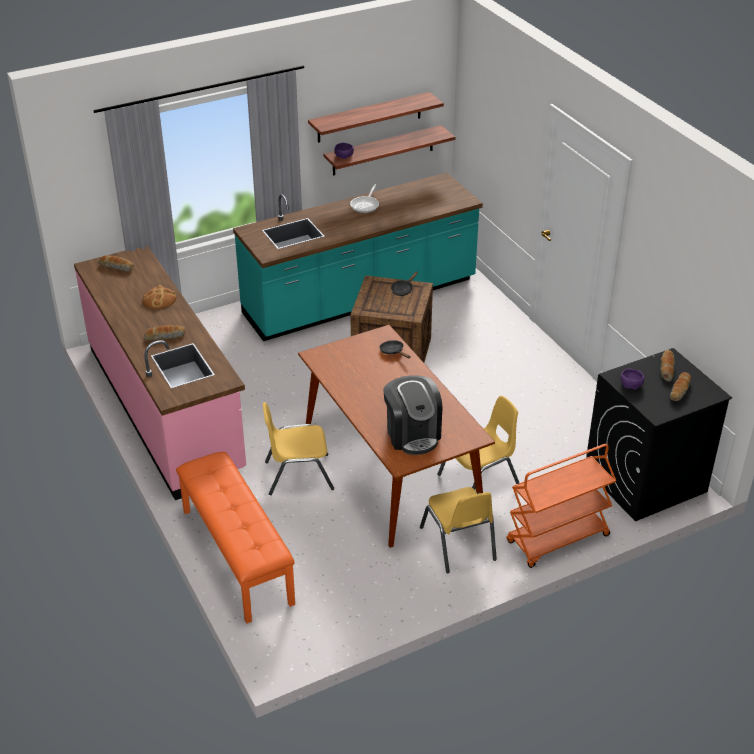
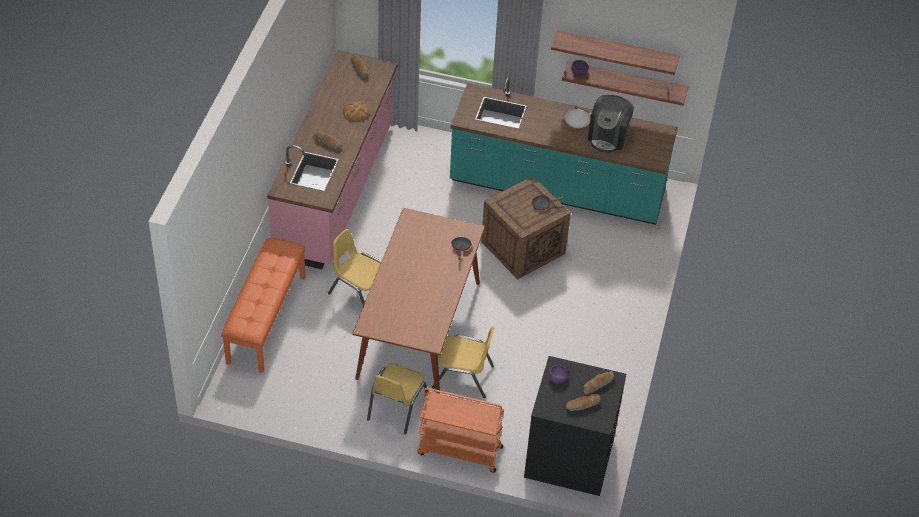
camera: 40 degrees right, 10 degrees up
(412, 434) = (398, 313): coffee machine -> coffee machine (608, 137)

